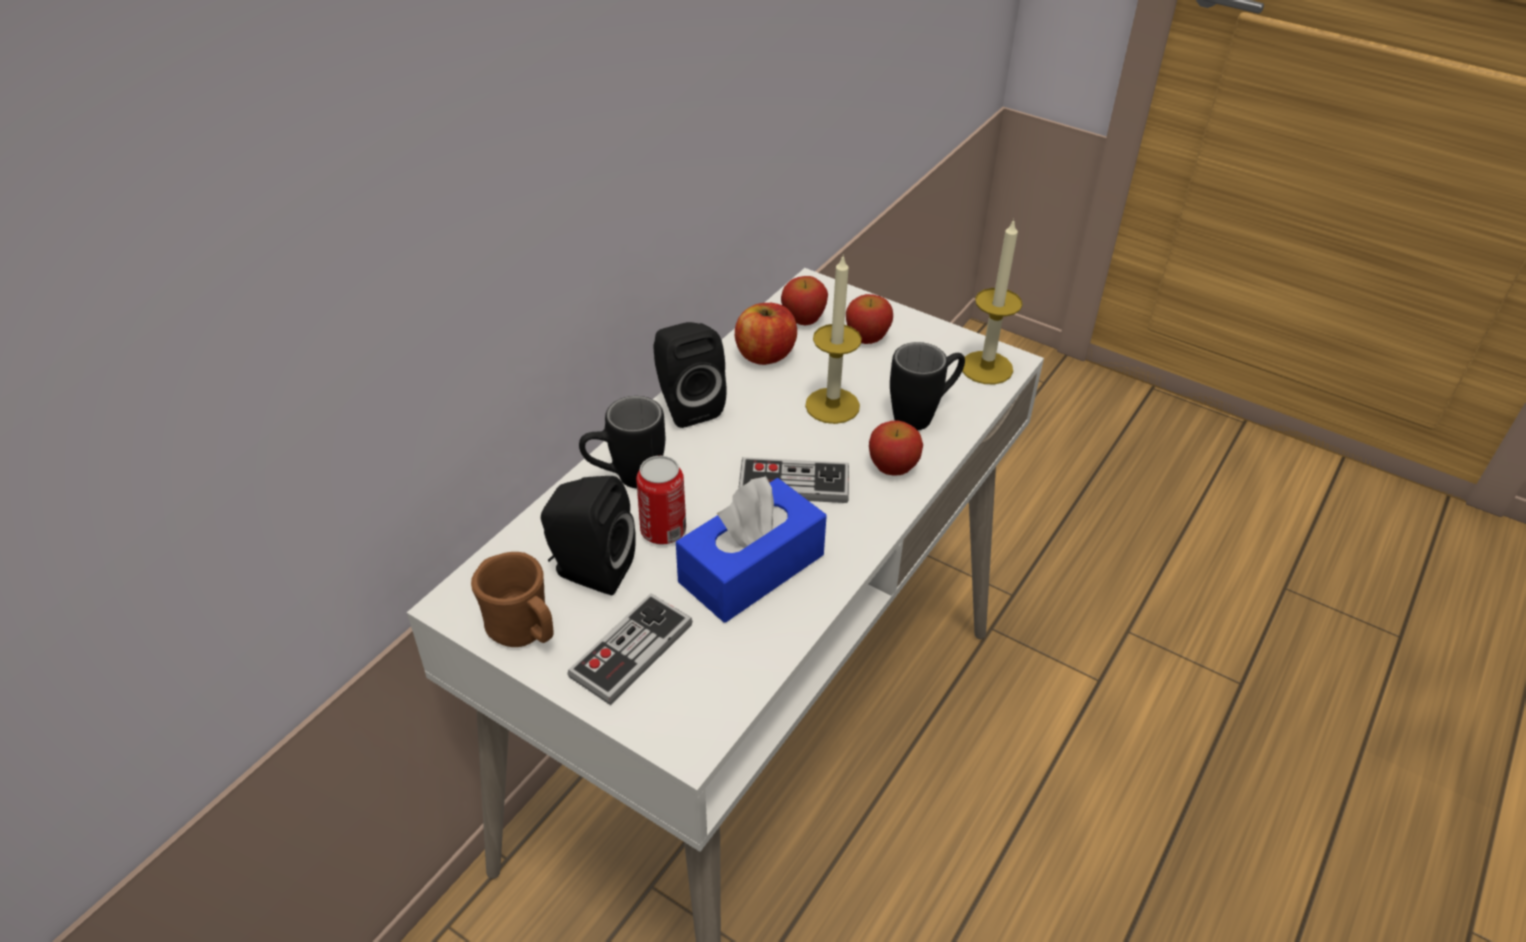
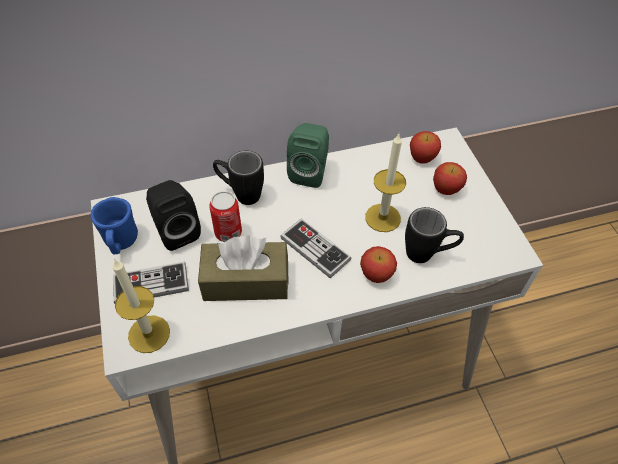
camera: 40 degrees right, 10 degrees up
(524, 632) = (121, 242): brown mug -> blue mug
(686, 405) = (309, 172): black speaker -> green speaker
(751, 568) = (246, 281): blue tissue box -> brown tissue box
(765, 354) = (379, 167): apple -> none
(986, 368) = (498, 249): candle -> candle (149, 334)

